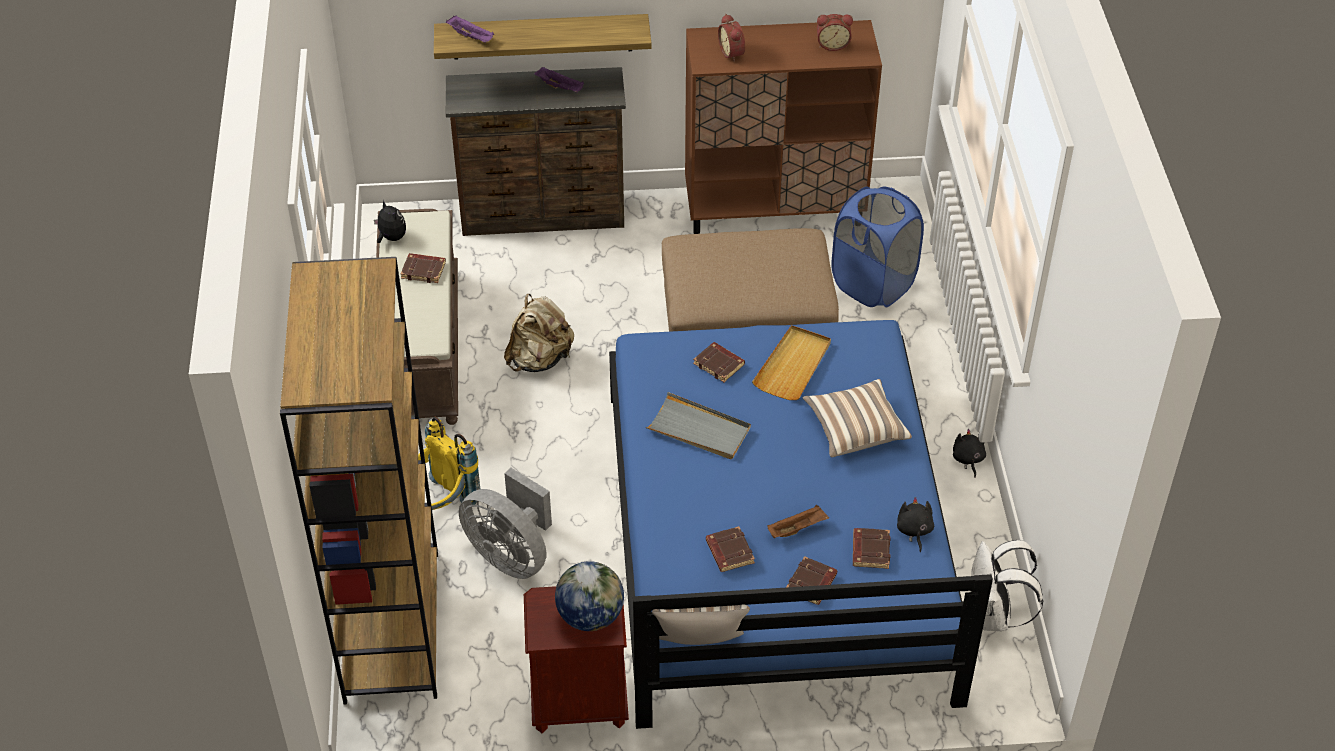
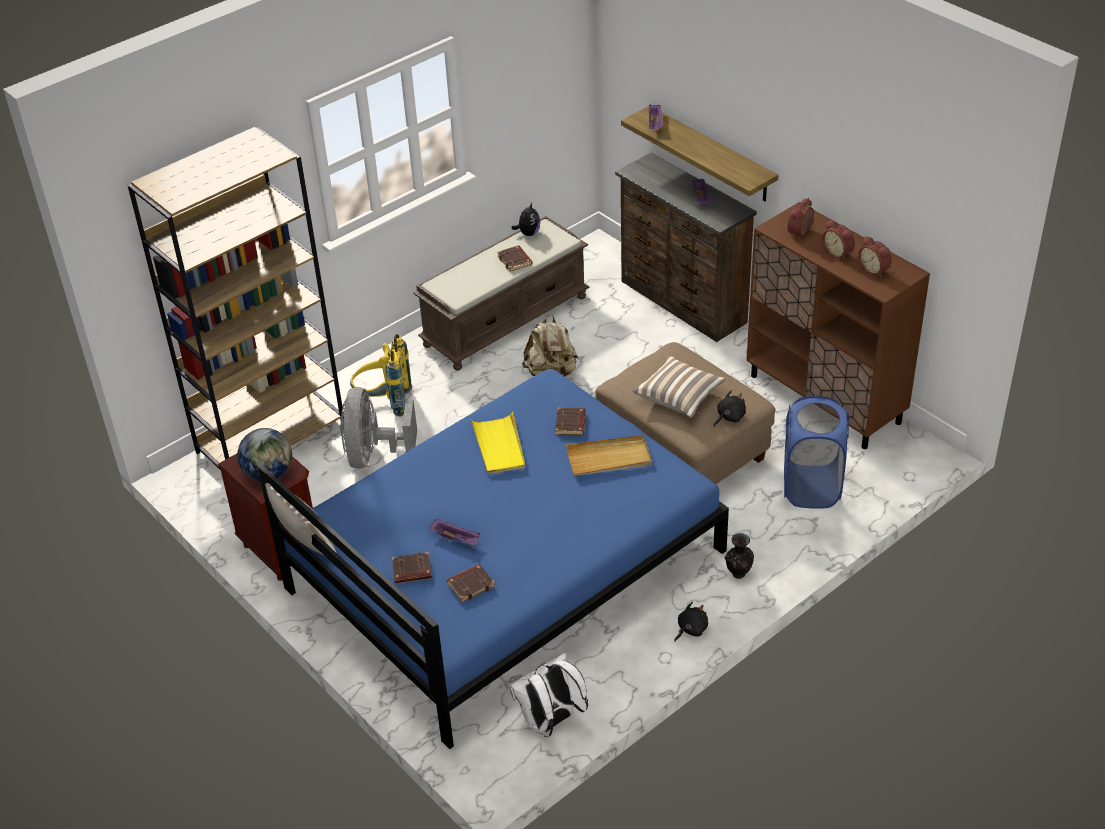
camera: 55 degrees right, 5 degrees down
(699, 430) = (499, 446): grey tray -> yellow tray
(729, 552) = (401, 516): brown book -> none
(786, 49) = (838, 253): none -> alarm clock
(797, 528) = (456, 538): brown tray -> purple tray
(855, 429) = (581, 519): pillow -> pillow (679, 396)
(914, 531) = (512, 598): black plush toy -> black plush toy (729, 417)
(932, 391) = (738, 575): none -> black vase

